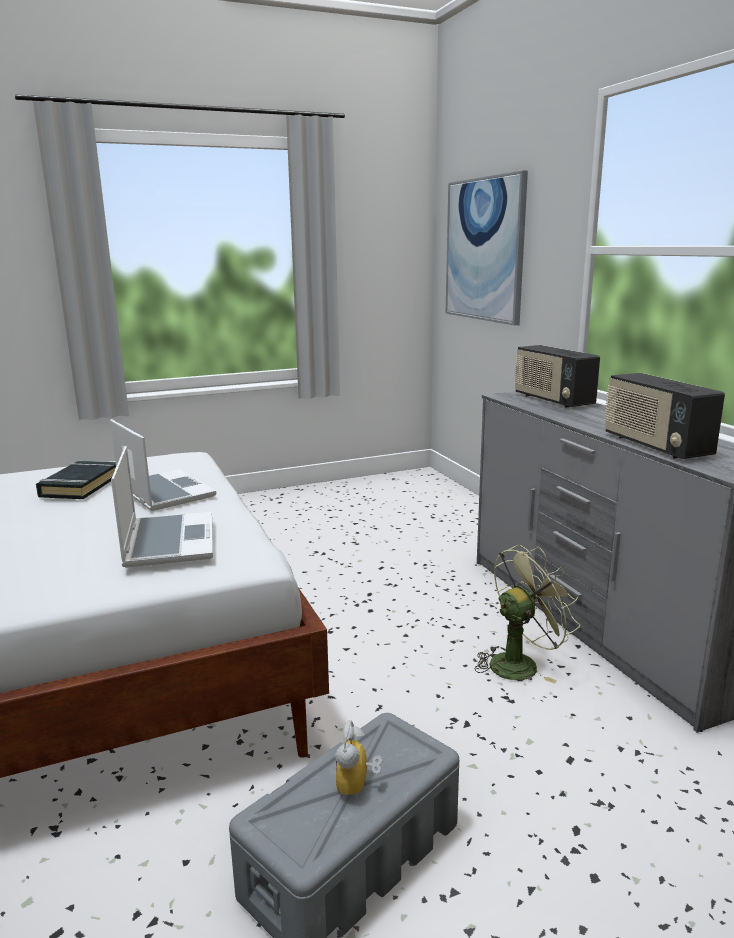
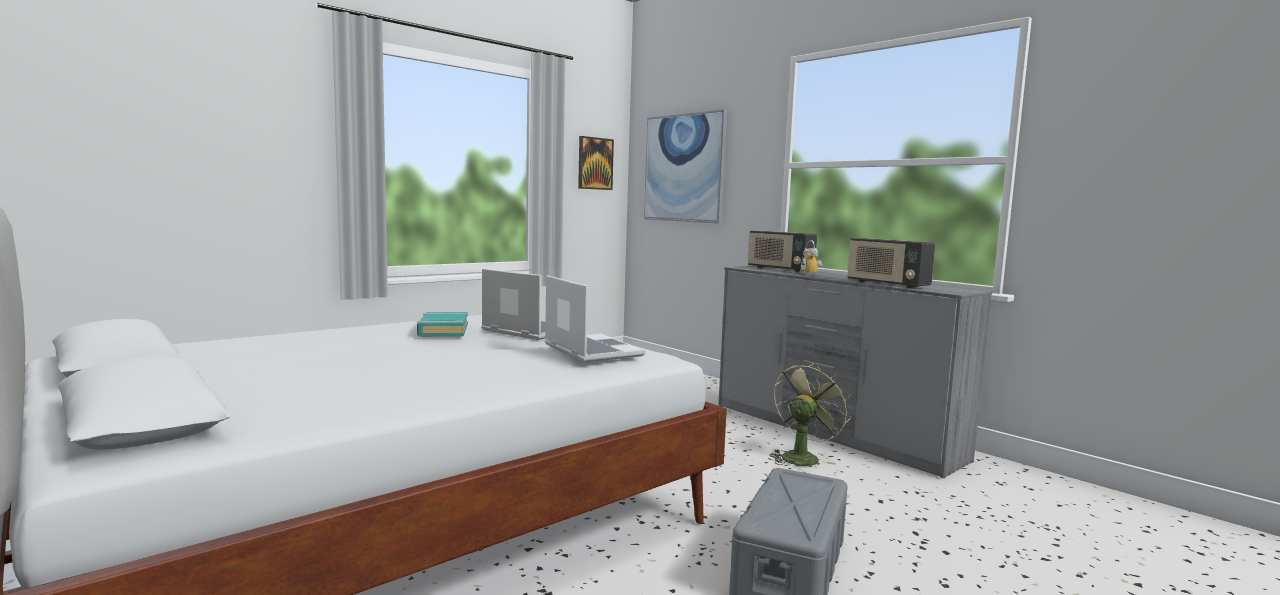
camera: 20 degrees left, 10 degrees down
(80, 485) = (443, 330): black book -> turquoise book
(358, 787) = (802, 502): alarm clock -> alarm clock (811, 275)
(386, 246) = (595, 163): none -> picture

